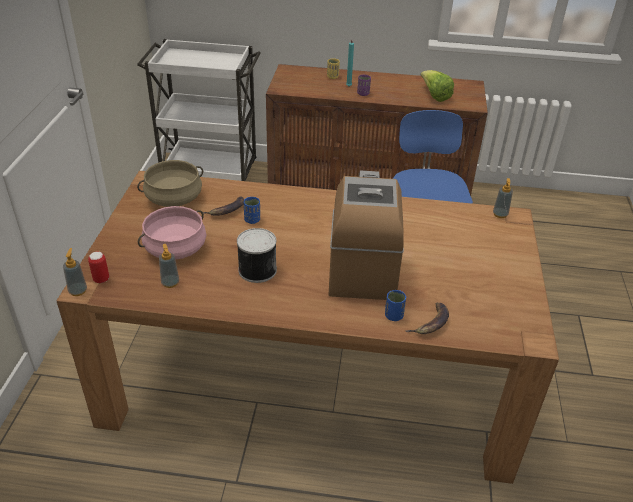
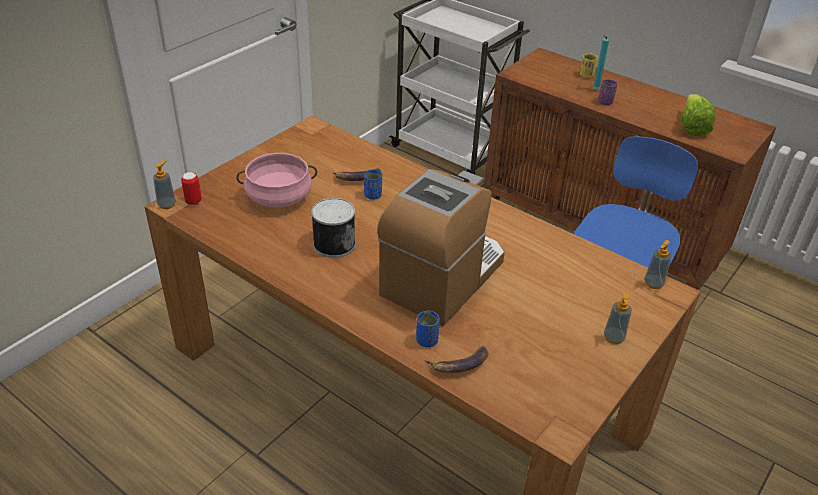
camera: 30 degrees right, 0 degrees up
(170, 283) = (246, 226): soap dispenser -> soap dispenser (613, 338)
(174, 198) = (319, 151): beige cooking pot -> none

